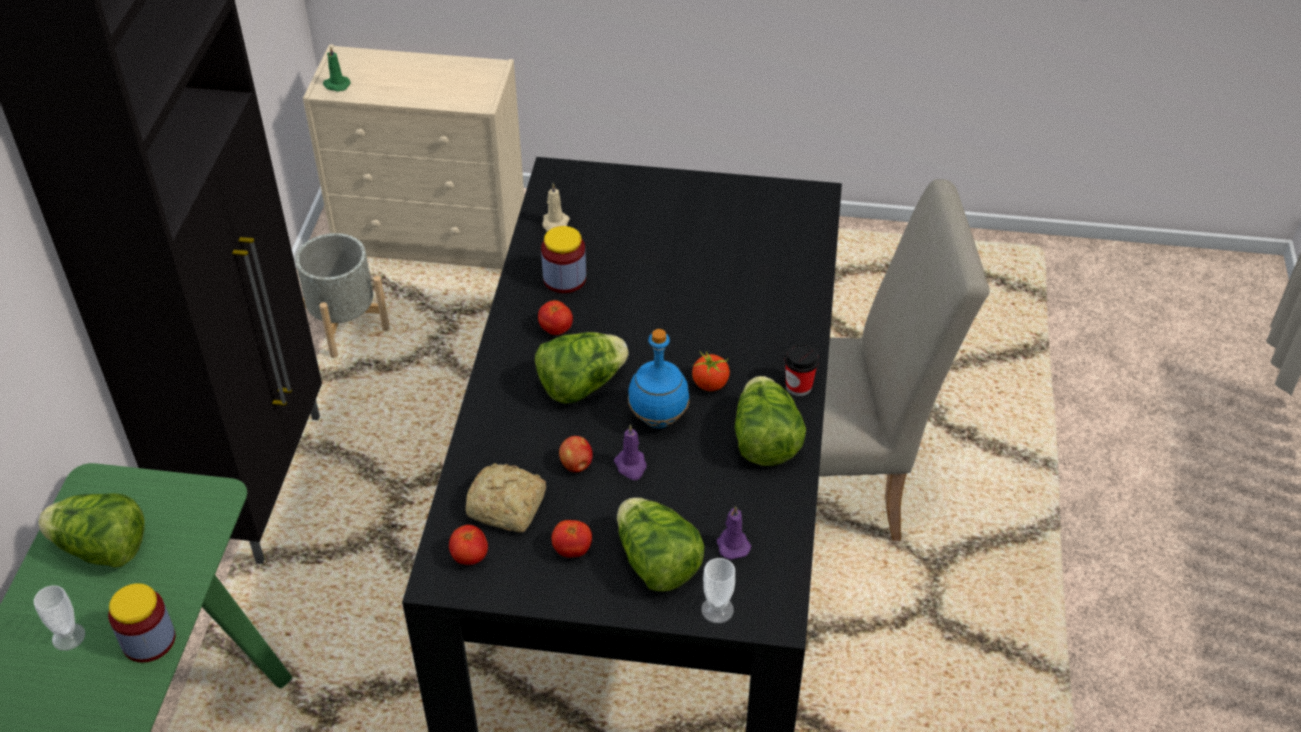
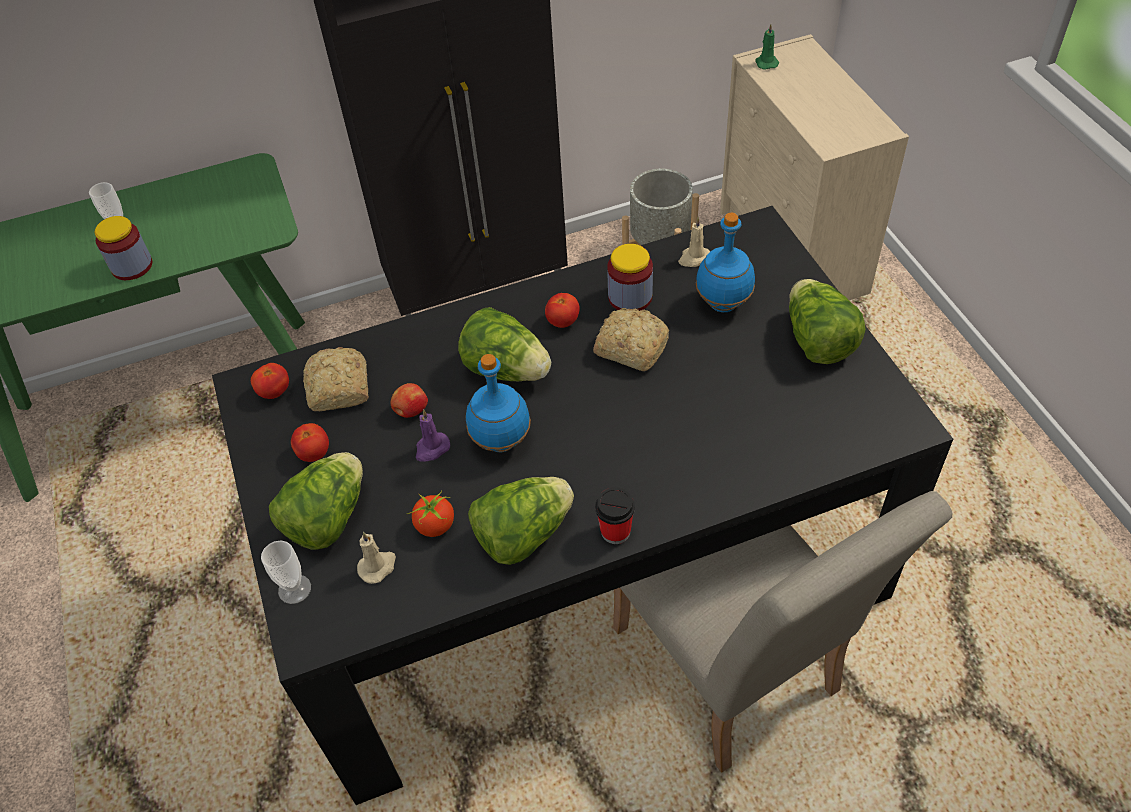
camera: 65 degrees right, 5 degrees up
(102, 549) = (200, 203): lettuce -> lettuce (817, 341)
(620, 230) = (724, 304): none -> blue bottle
(620, 301) = (630, 347): none -> bread
(710, 384) = (571, 460): tomato -> tomato (435, 526)
(732, 544) = (378, 566): purple candle -> beige candle

